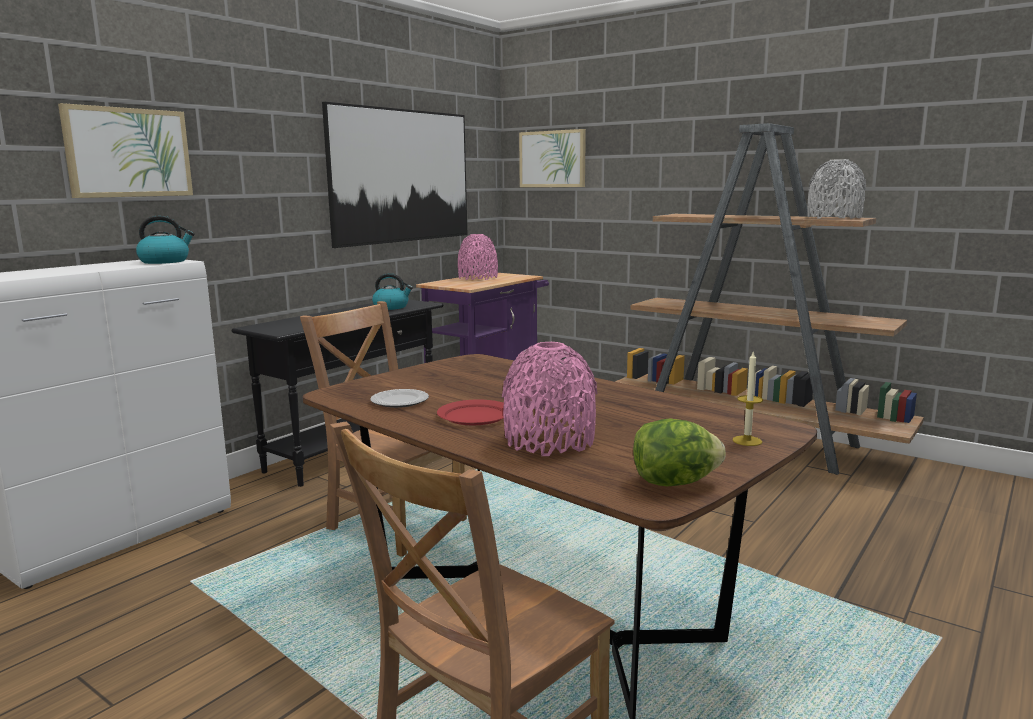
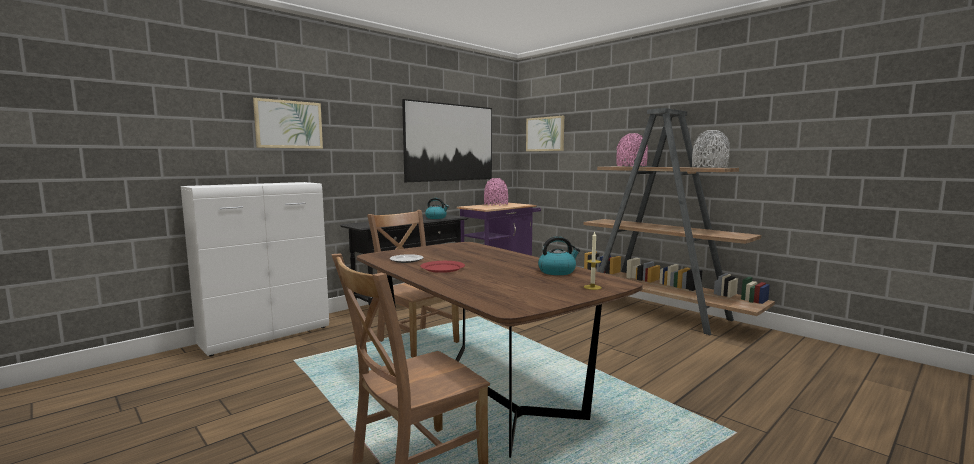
camera: 10 degrees right, 5 degrees down
(165, 261) = (301, 183): kettle -> kettle (557, 271)
(549, 441) = (474, 281): pink vase -> pink vase (631, 166)
(674, 483) = (529, 303): lettuce -> none

